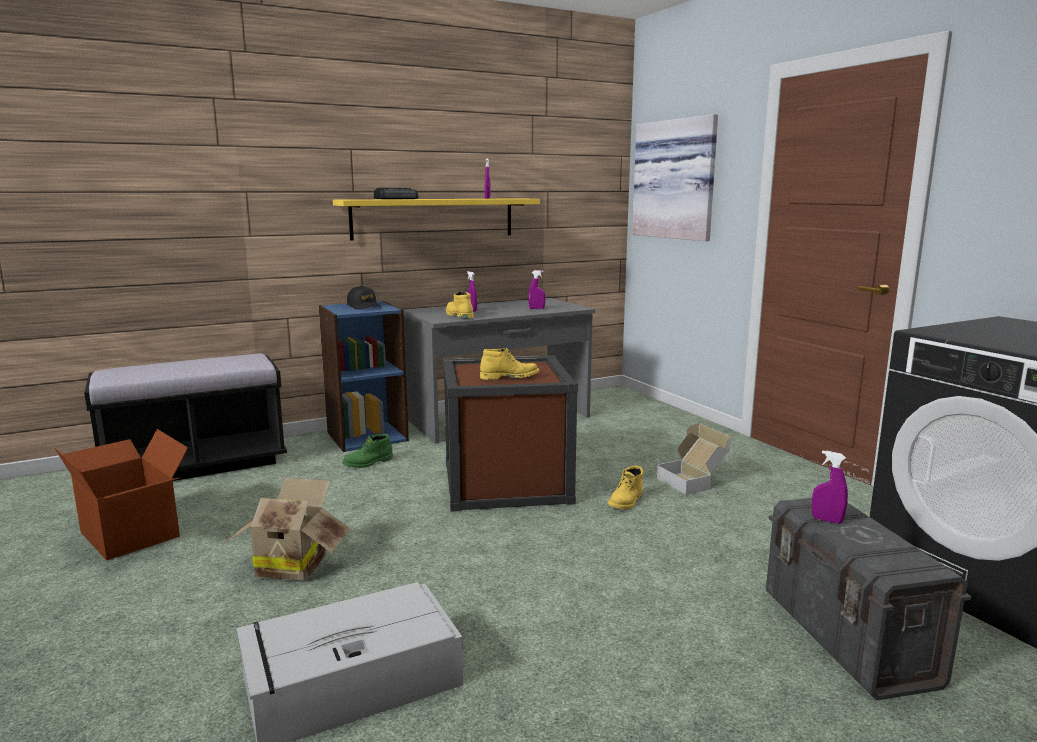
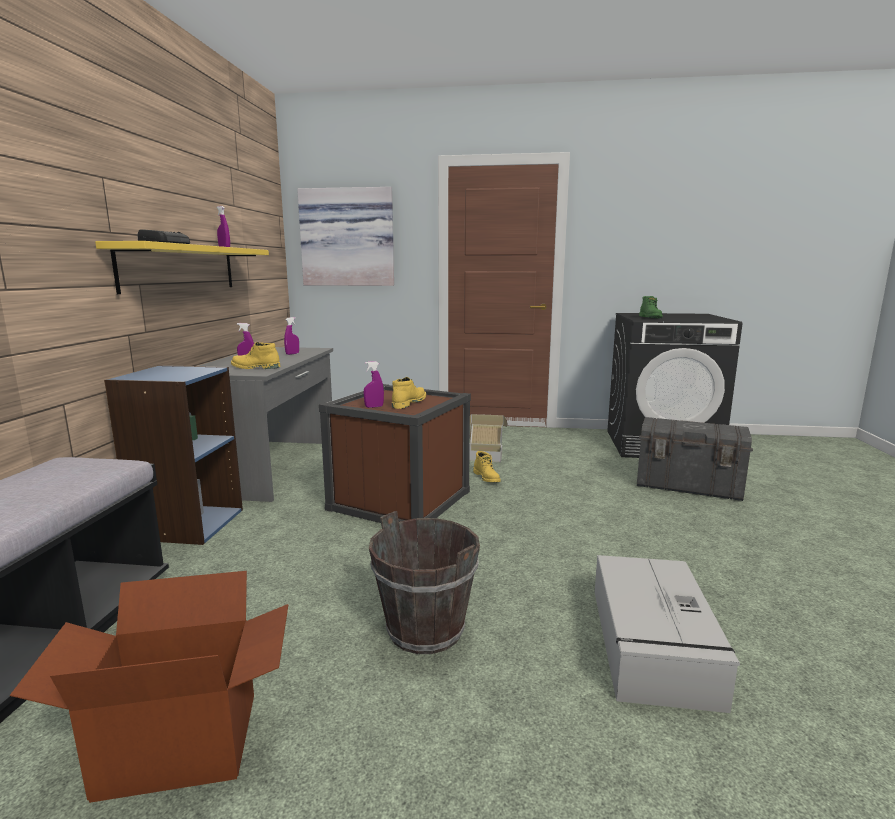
camera: 55 degrees left, 0 degrees up
(292, 564) = (425, 630): cardboard box -> brown bucket
(364, 306) = (171, 371): black cap -> none
(368, 463) = (257, 539): green boot -> green boot (651, 318)
(827, 520) = (674, 426): purple spray bottle -> purple spray bottle (374, 407)

